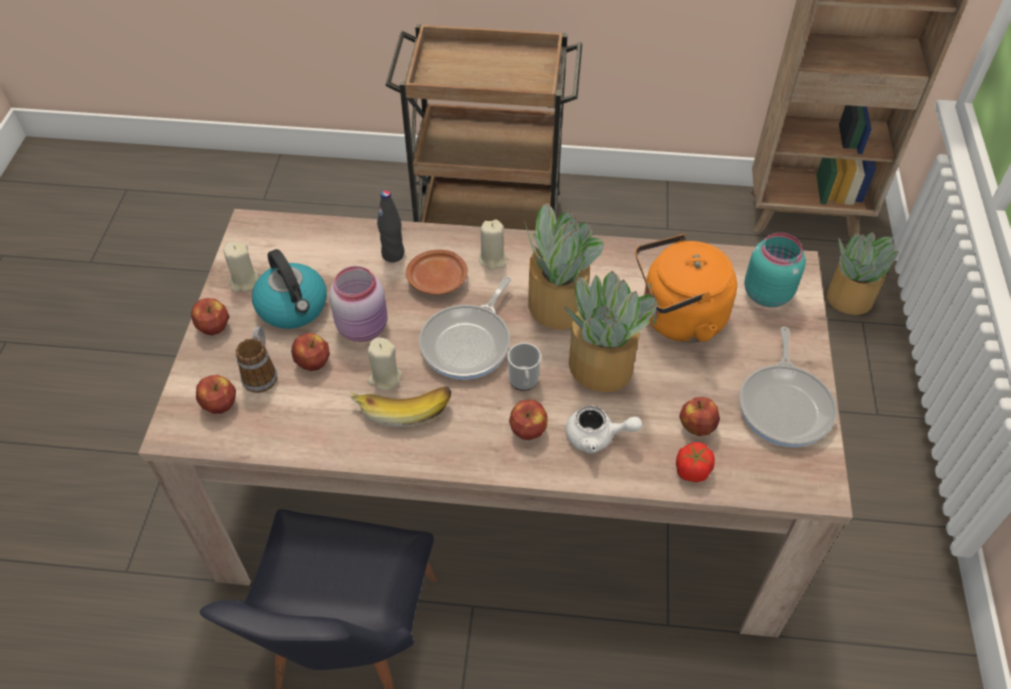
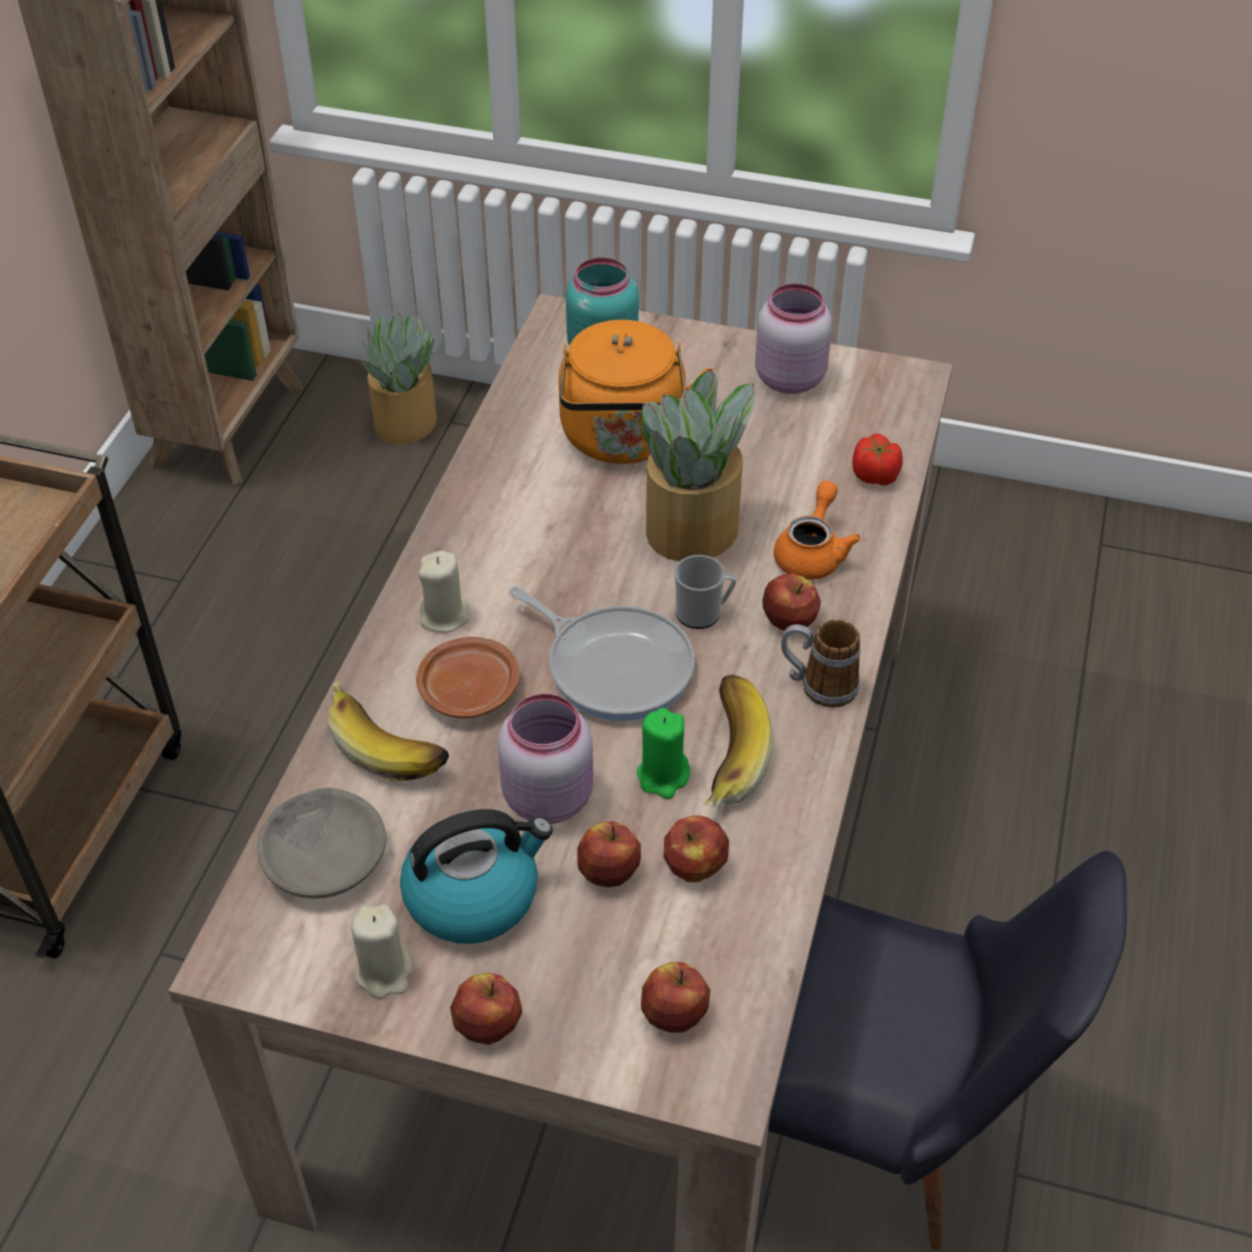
camera: 80 degrees left, 5 degrees down
(262, 373) = (616, 948): mug -> mug (818, 685)
(315, 244) = (325, 856): none -> grey bowl
(385, 378) = (663, 776): beige candle -> green candle
(393, 254) = (390, 743): black bottle -> banana
(556, 304) = (563, 557): potted plant -> none
(597, 437) = (812, 553): white teapot -> orange teapot
(697, 427) = (809, 458): apple -> apple (695, 866)
(785, 405) = (788, 377): frying pan -> pink jar

